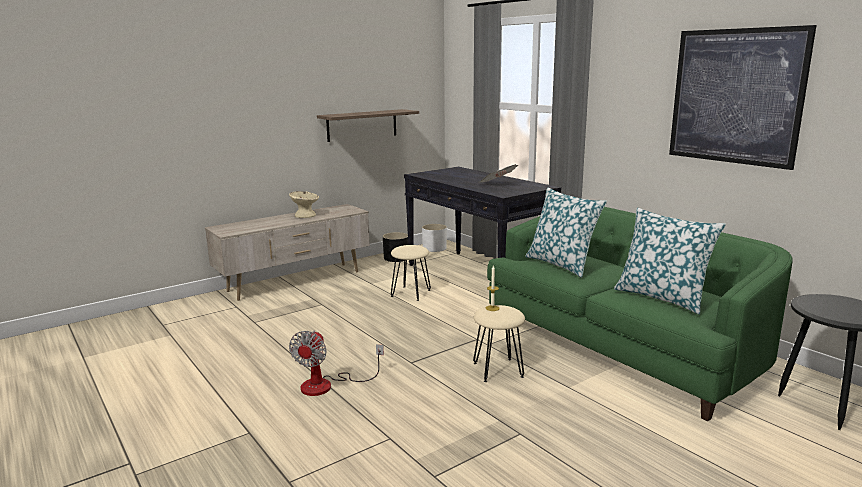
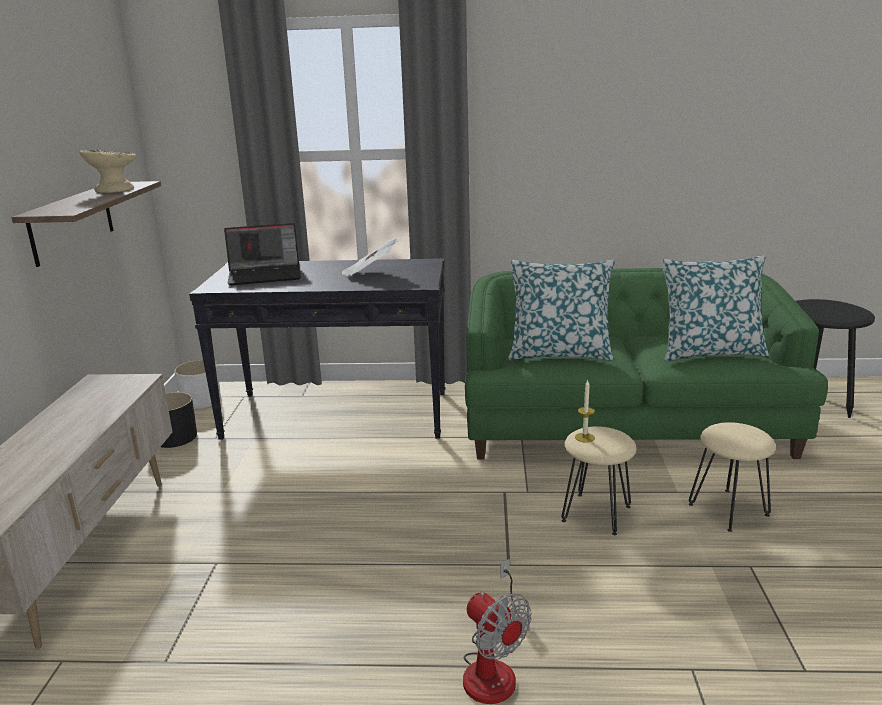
camera: 50 degrees left, 5 degrees up
(305, 215) = (67, 421): beige bowl -> beige bowl (114, 190)
(411, 293) = (308, 476): beige stool -> beige stool (727, 509)
(453, 174) = (266, 275): none -> laptop
(735, 96) = (657, 117): picture -> none

